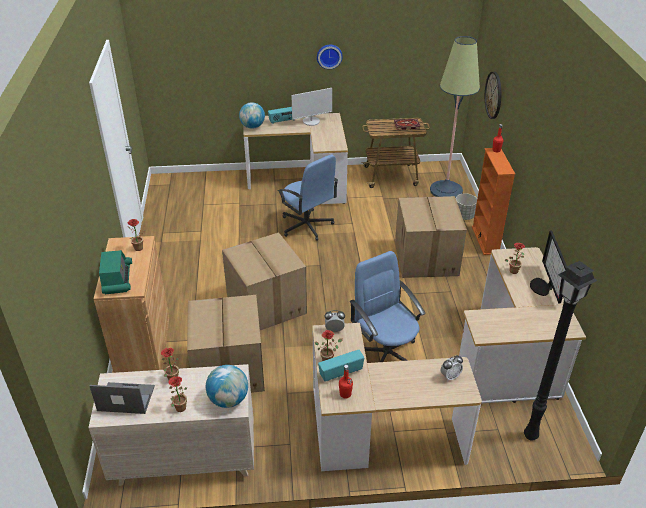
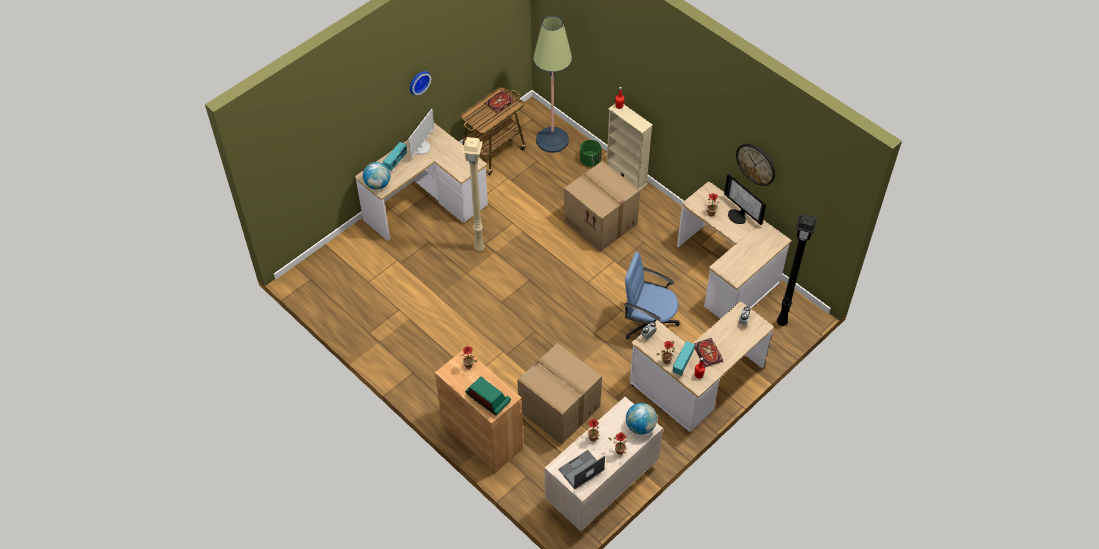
camera: 40 degrees left, 15 degrees up
(265, 304) = (527, 341): cardboard box -> none
(306, 226) = (479, 249): blue office chair -> beige floor lamp
(378, 382) = (708, 353): none -> book
(464, 216) = (590, 160): grey planter -> green planter
(485, 240) = (626, 176): orange bookcase -> beige bookcase
(494, 95) = (585, 53): wall clock -> wall clock (756, 164)

